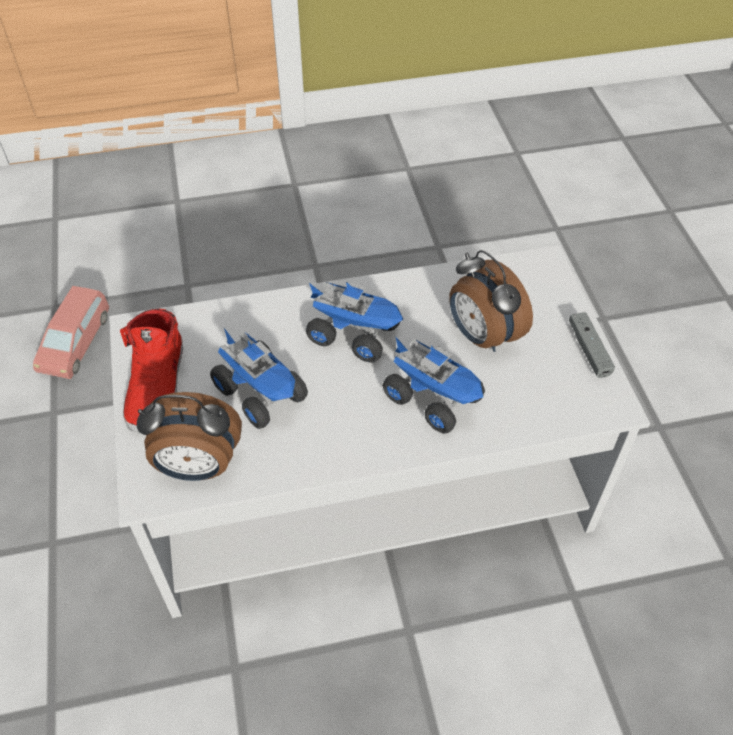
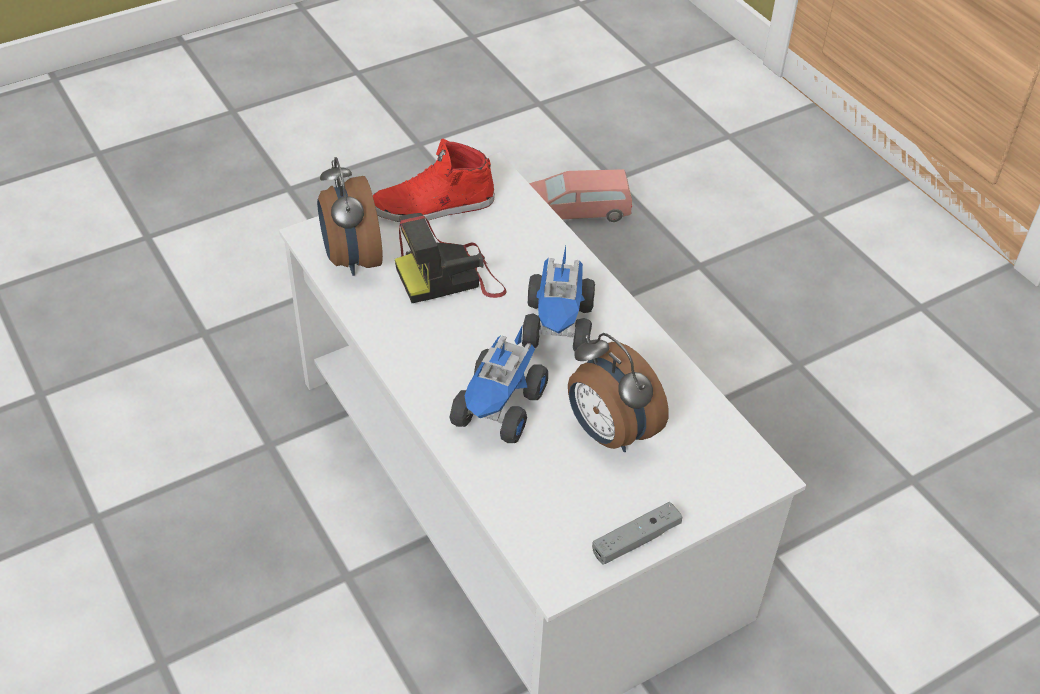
camera: 70 degrees right, 5 degrees down
(262, 393) = (451, 277): toy truck -> camera
(481, 336) = (608, 433): alarm clock -> alarm clock turned 75 degrees counterclockwise

